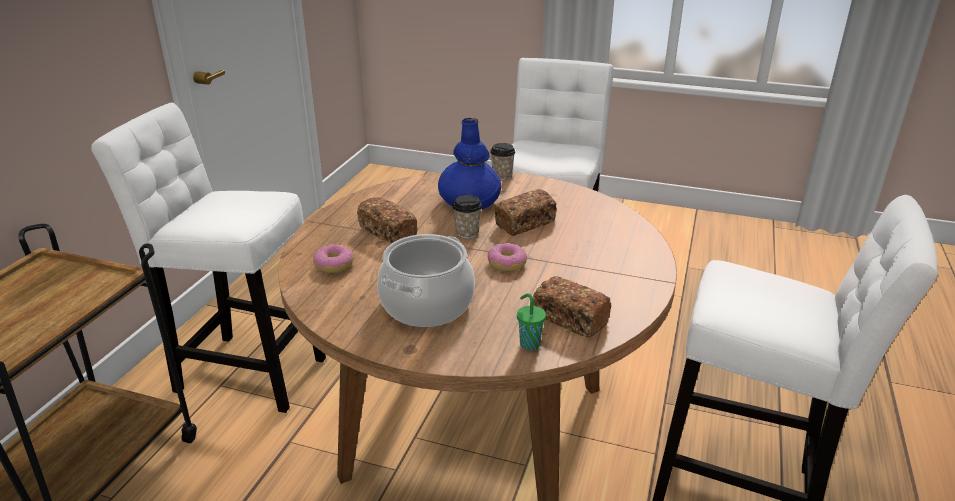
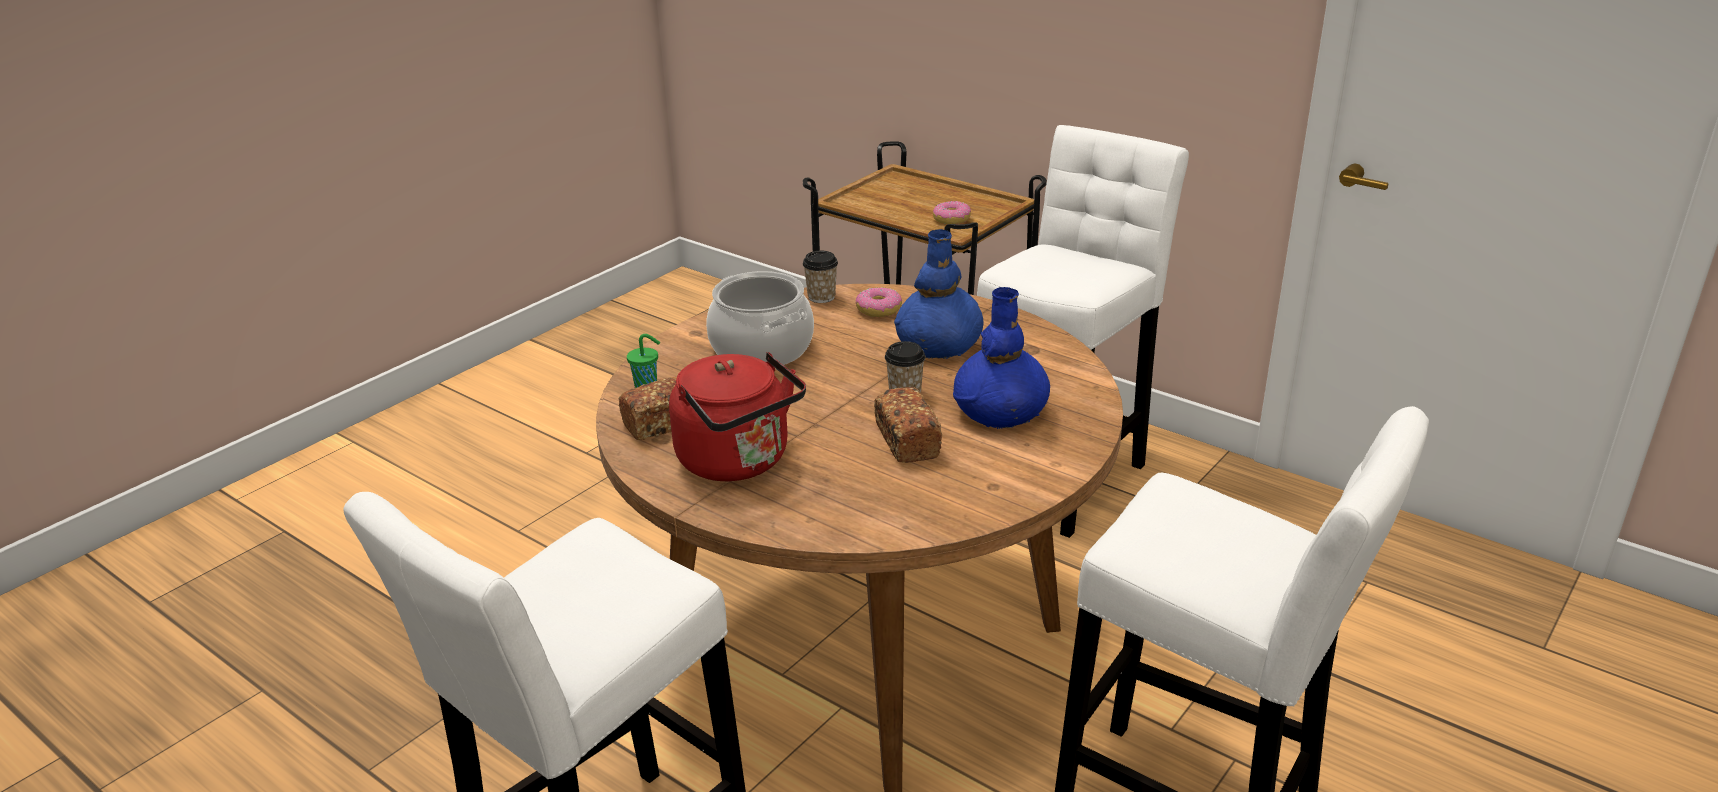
camera: 110 degrees right, 0 degrees up
(388, 232) = (939, 345): bread -> blue vase
(502, 176) = (1084, 453): cup -> cup (821, 297)
(506, 263) = (810, 407): donut -> donut (951, 219)
(596, 274) = (739, 462): none -> red kettle

